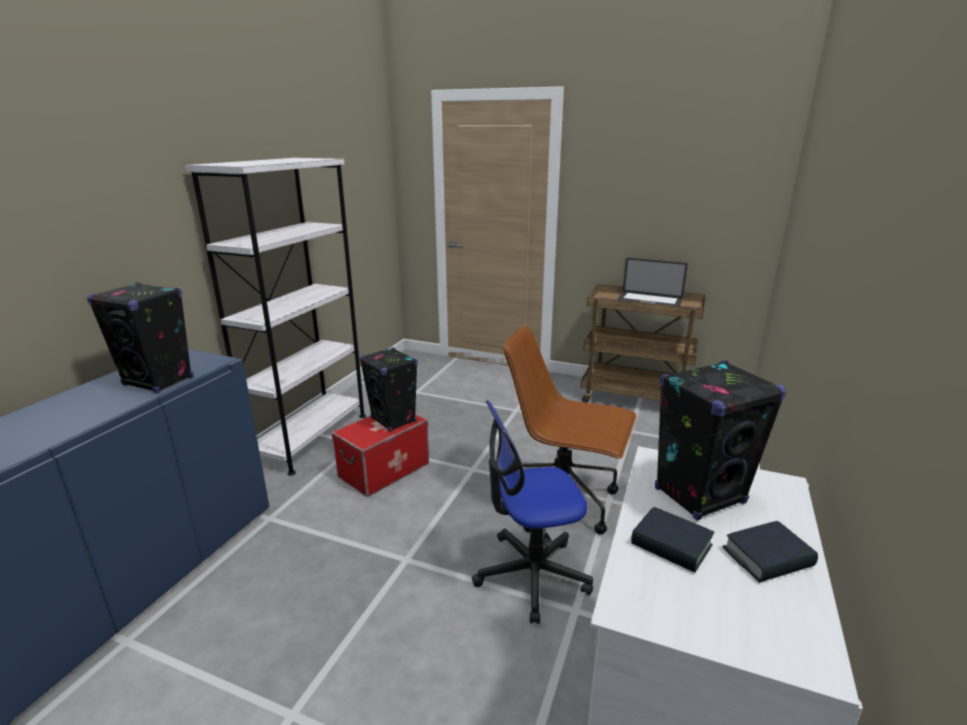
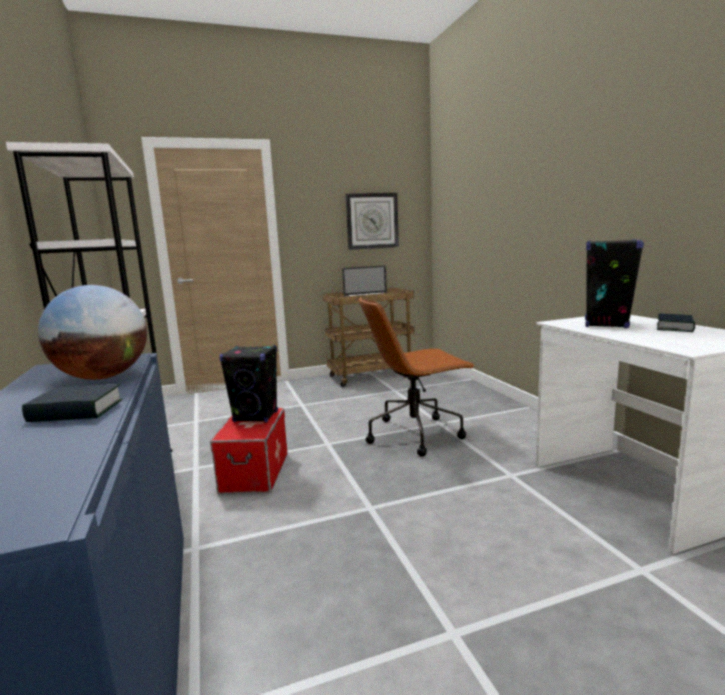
camera: 40 degrees left, 10 degrees down
(159, 381) = (103, 377): black speaker -> globe
(531, 574) = (461, 473): office chair -> none
(671, 545) = (643, 335): book -> book (76, 411)
(687, 198) = (372, 221): none -> wall clock

